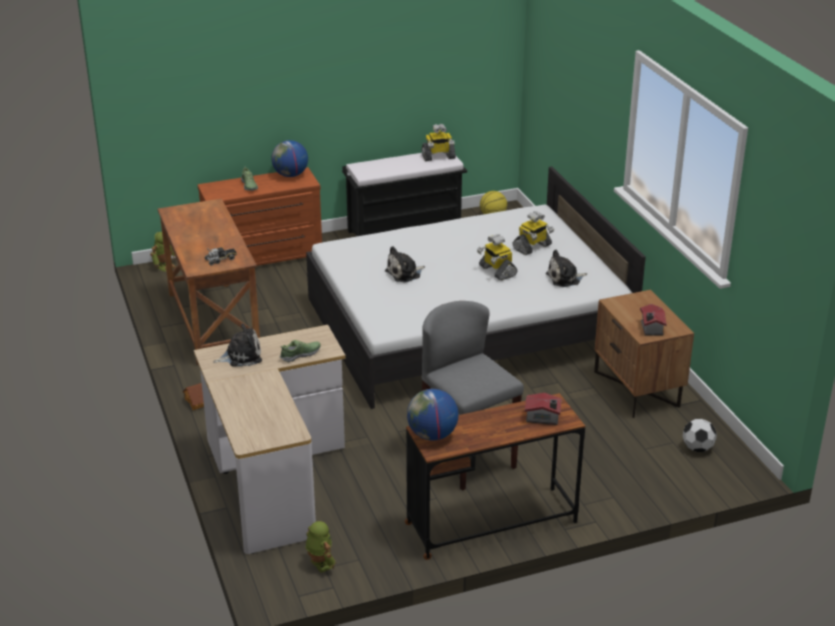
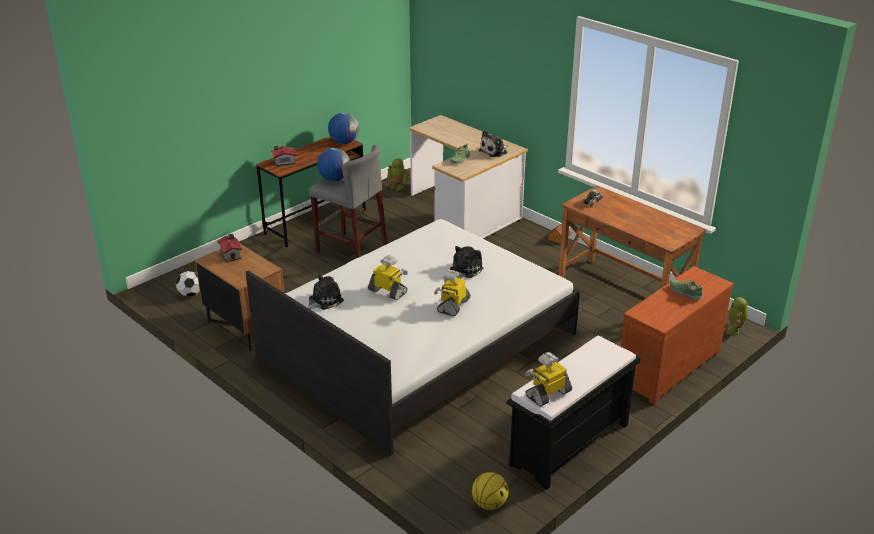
camera: 155 degrees right, 0 degrees up
(290, 175) = (666, 316): globe -> globe (334, 179)
(532, 247) = (371, 325): toy robot -> toy robot (453, 305)

